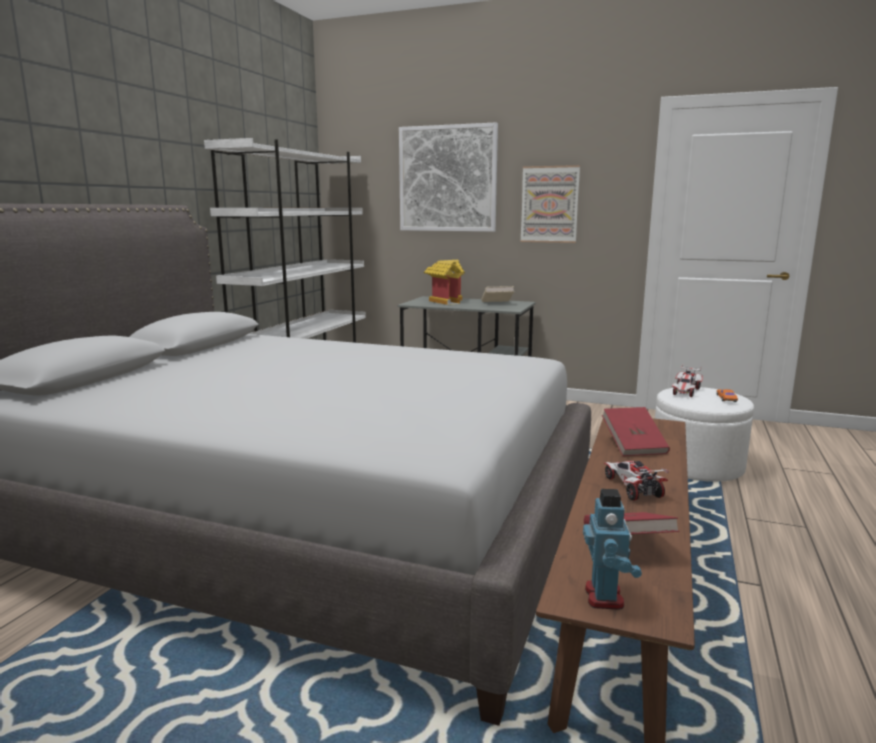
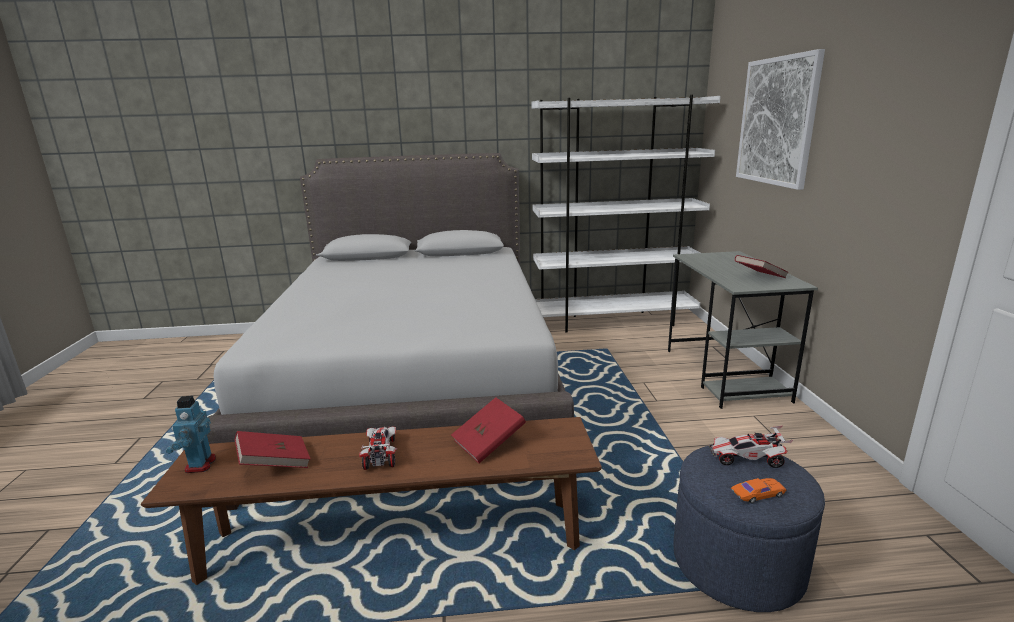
camera: 65 degrees right, 5 degrees up
(445, 301) = (727, 261): toy house -> none
(497, 304) = (759, 277): beige book -> red book
(549, 204) = (856, 161): picture -> none
(605, 597) = (199, 465): toy robot -> toy robot turned 105 degrees clockwise
(631, 488) = (380, 454): toy car -> toy car turned 60 degrees counterclockwise
(697, 466) = (737, 563): white ottoman -> blue ottoman

